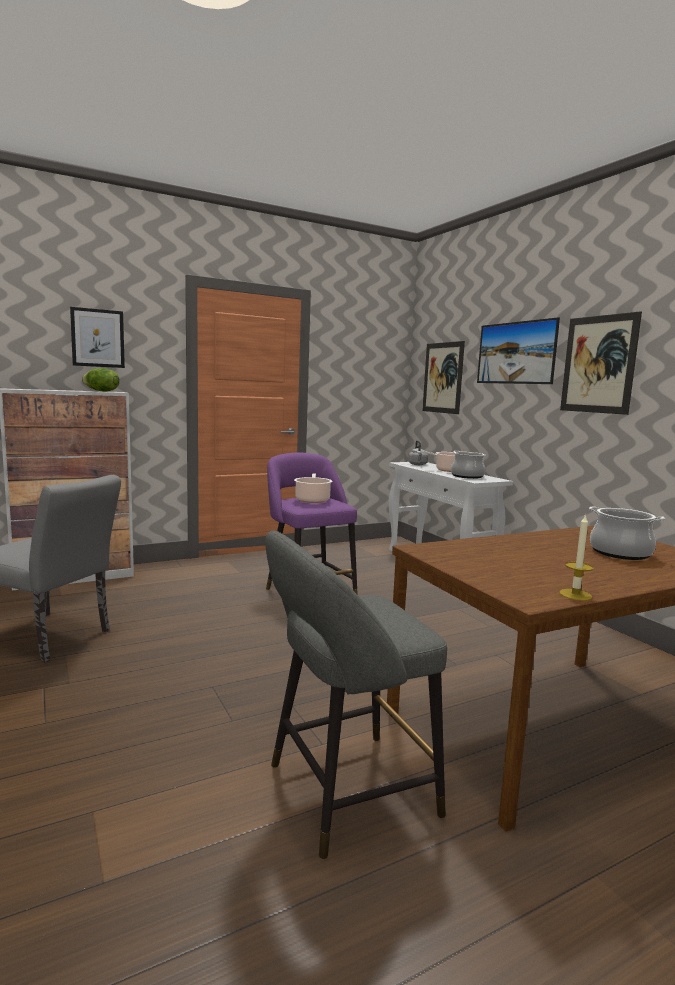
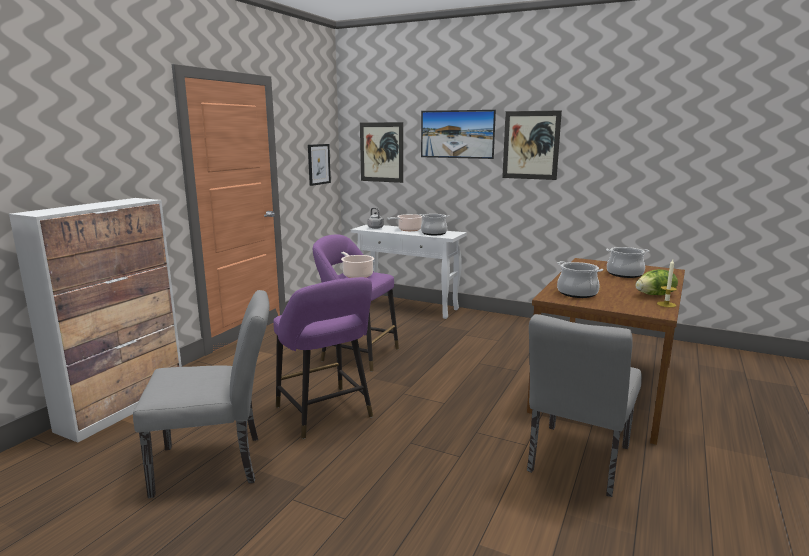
camera: 35 degrees left, 5 degrees up
(97, 338) = (100, 140): picture -> picture (318, 164)
(101, 391) = (123, 201): lettuce -> lettuce (655, 295)
(190, 633) = (326, 414): none -> purple stool
(343, 793) = (575, 463): grey stool -> grey chair
(472, 553) = (577, 293): none -> cooking pot

